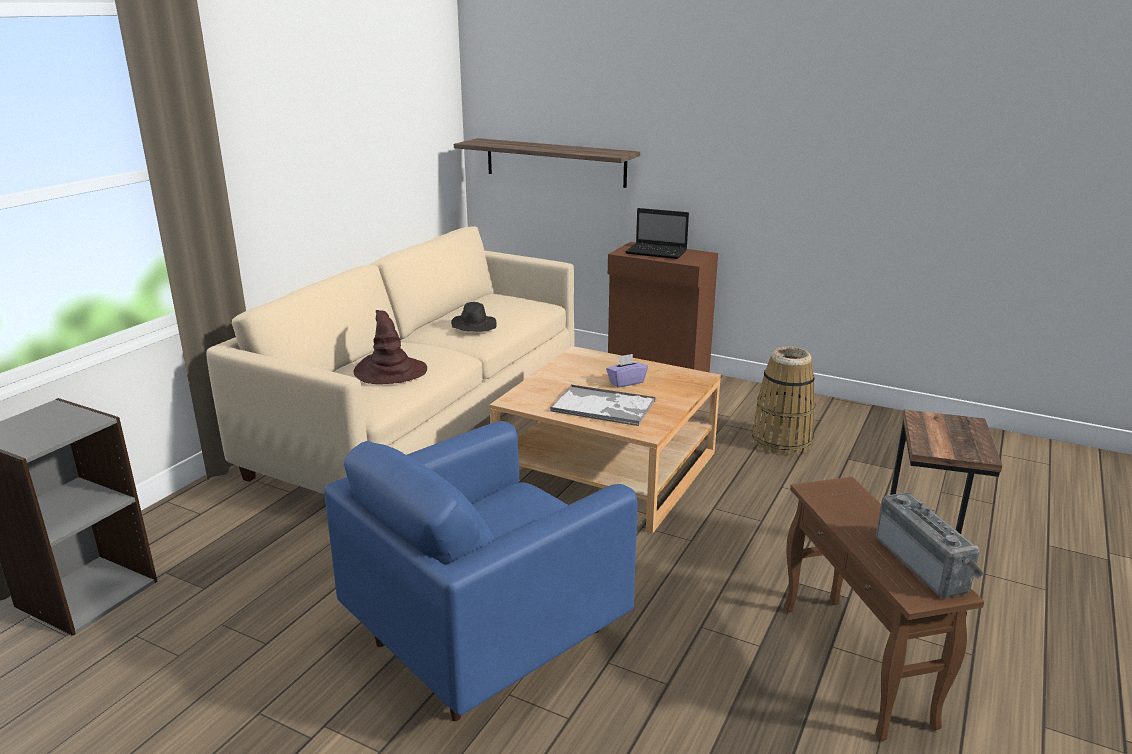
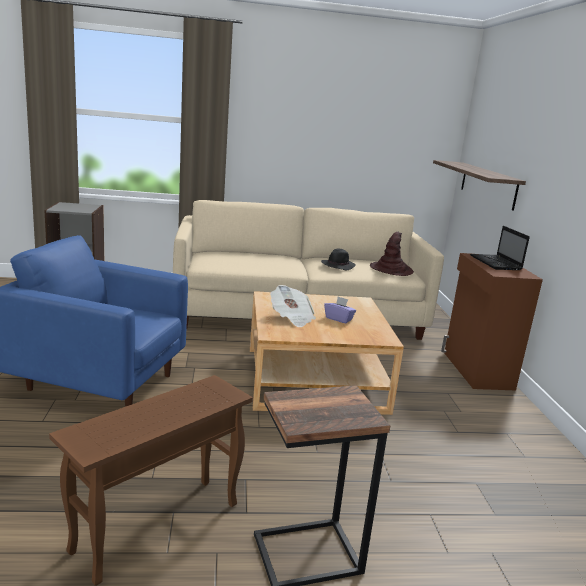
camera: 55 degrees right, 5 degrees down
(390, 372) = (248, 260): brown hat -> brown hat (391, 269)
(604, 406) = (292, 318): tray -> newspaper
(781, 441) = (456, 442): basket -> none
(925, 564) = (128, 436): radio -> none

